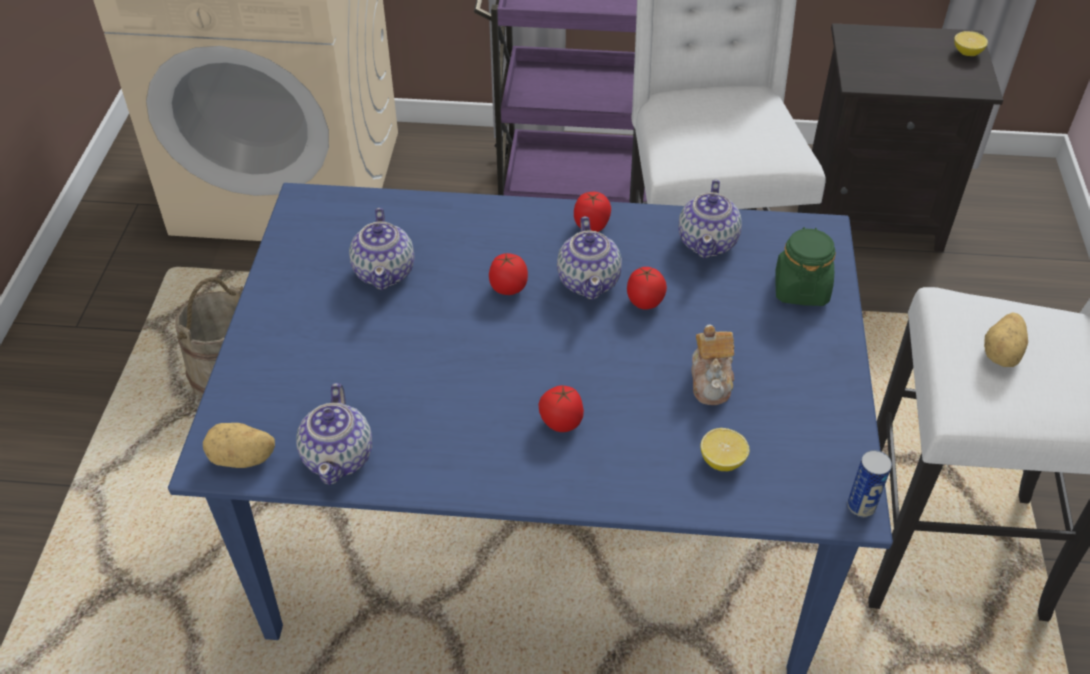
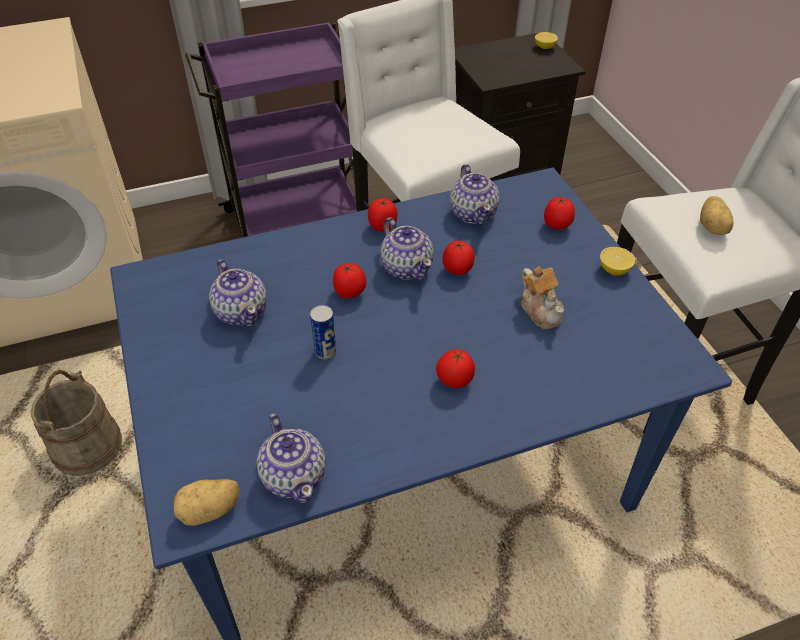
camera: 25 degrees left, 0 degrees up
(722, 460) = (586, 365): lemon -> lemon (614, 270)
(801, 289) = (557, 226): green jar -> tomato
(861, 506) = (697, 363): can -> can (325, 352)

